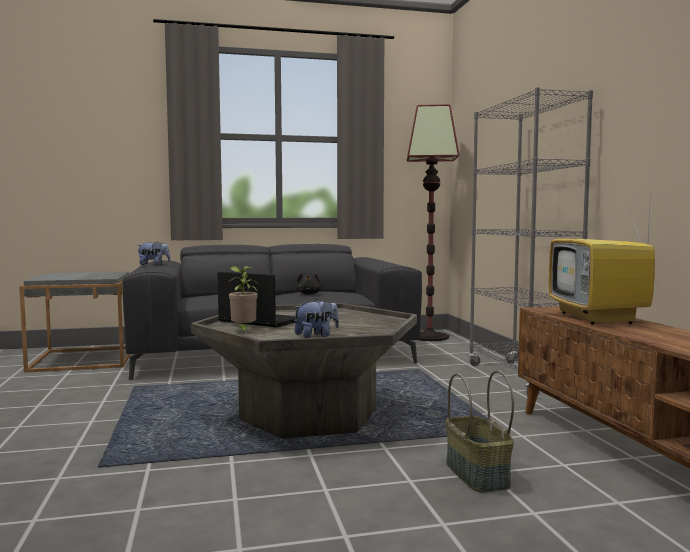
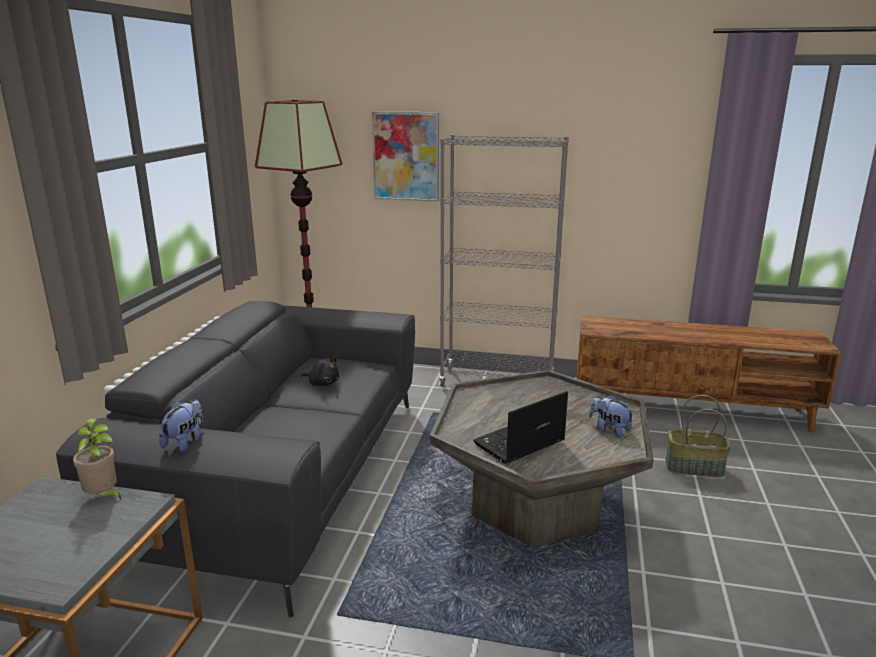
camera: 65 degrees left, 15 degrees up
(243, 331) = (566, 460): potted plant -> potted plant (103, 497)
(316, 336) = (609, 430): plush toy -> plush toy turned 45 degrees counterclockwise
(503, 143) = (406, 156): none -> picture
(598, 318) = (644, 328): television -> none

